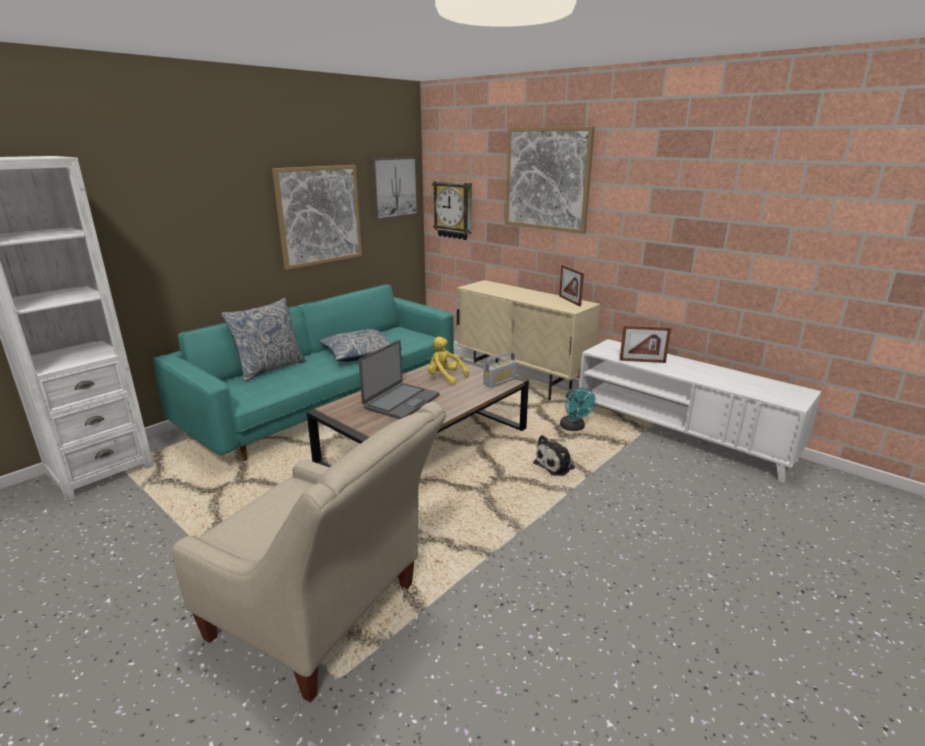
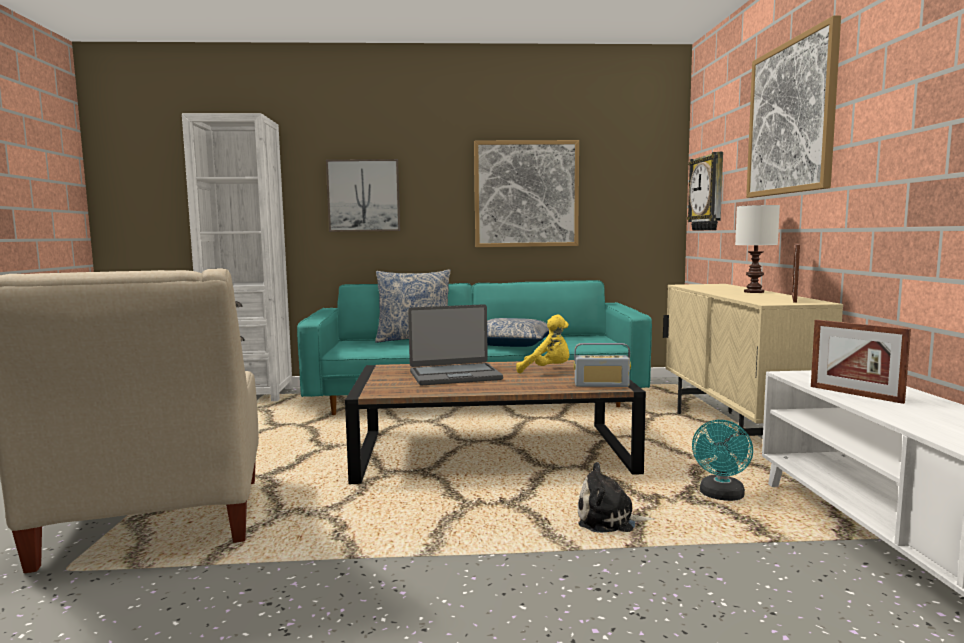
camera: 45 degrees right, 15 degrees down
(394, 187) = (638, 170): picture -> picture (363, 195)
(445, 377) = (547, 370): yellow plush toy -> yellow plush toy turned 120 degrees clockwise
(530, 293) = (753, 292): none -> white table lamp

